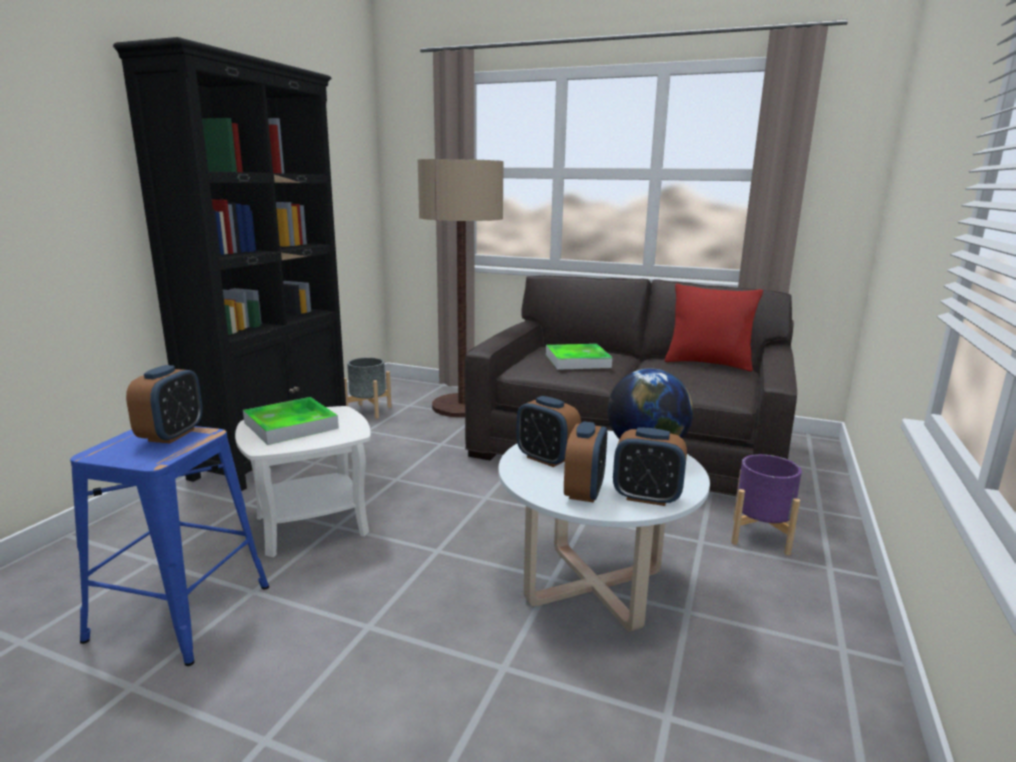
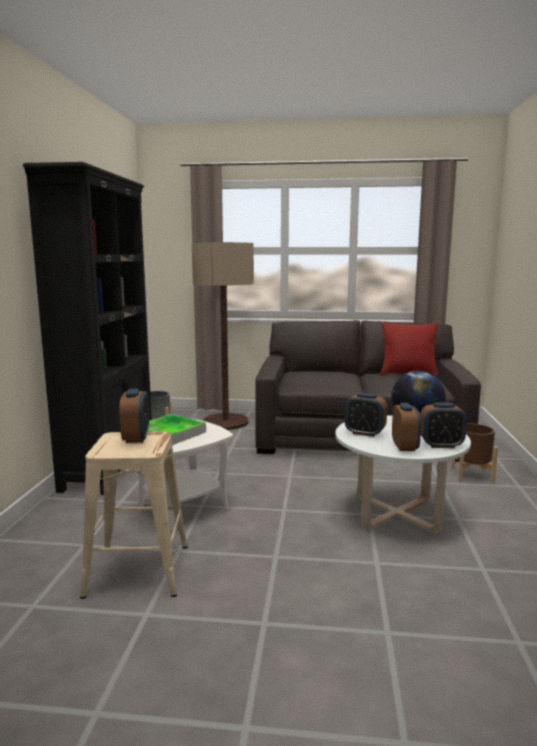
camera: 15 degrees left, 5 degrees down
(179, 612) = (136, 570): blue stool -> beige stool
(577, 361) = (326, 378): tray -> none
(760, 536) = (472, 475): purple planter -> brown planter

